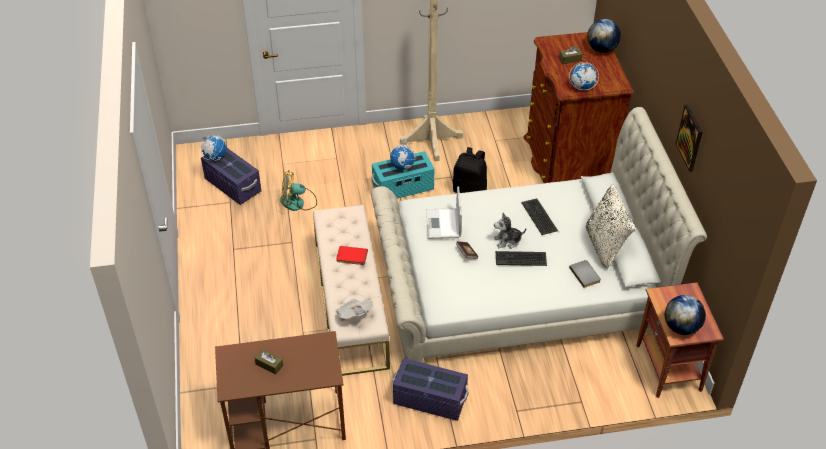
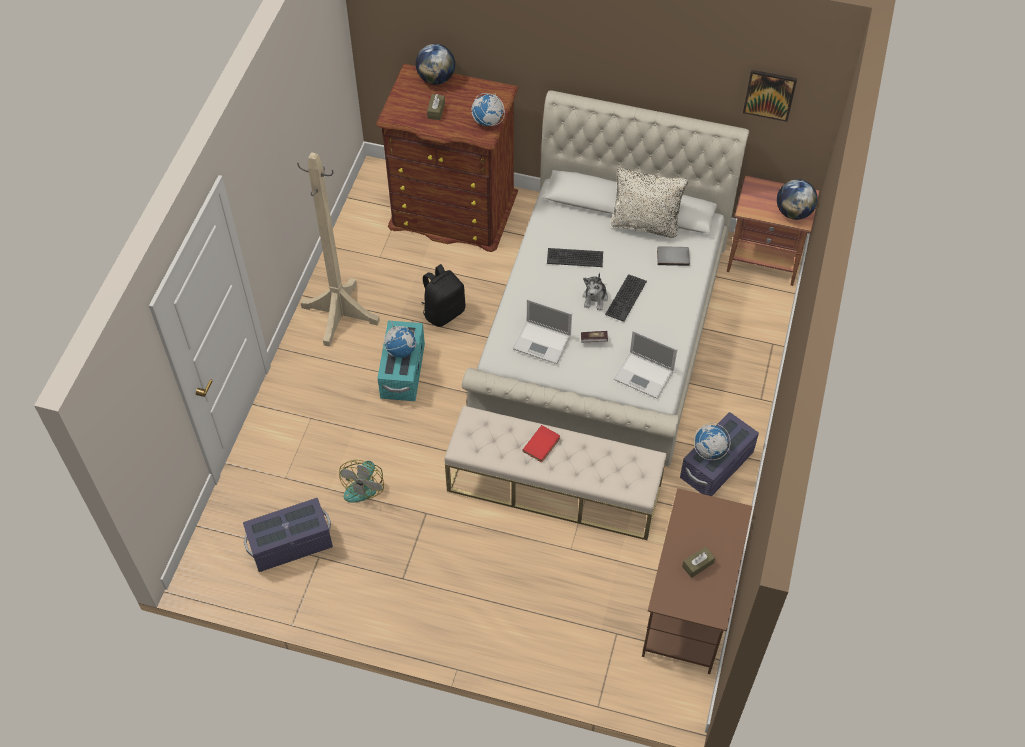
camera: 65 degrees left, 10 degrees up
(215, 157) = (263, 538): globe -> globe (709, 450)
(354, 314) = (628, 473): newspaper -> none
(452, 294) = (645, 375): none -> laptop
(690, 138) = (667, 69): picture -> picture (769, 94)

